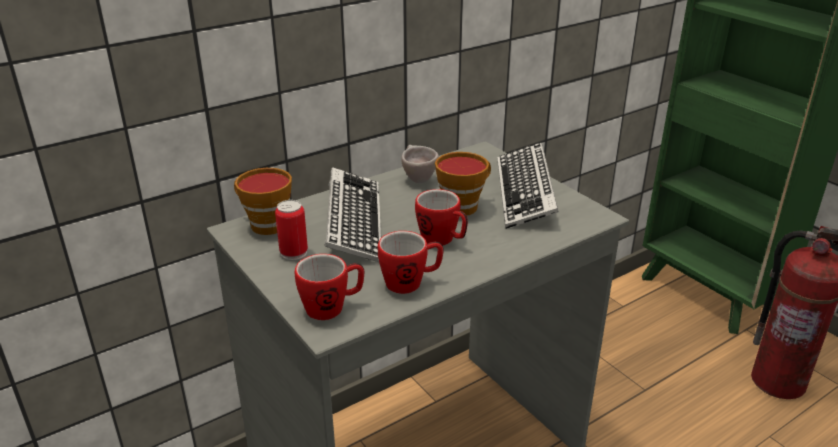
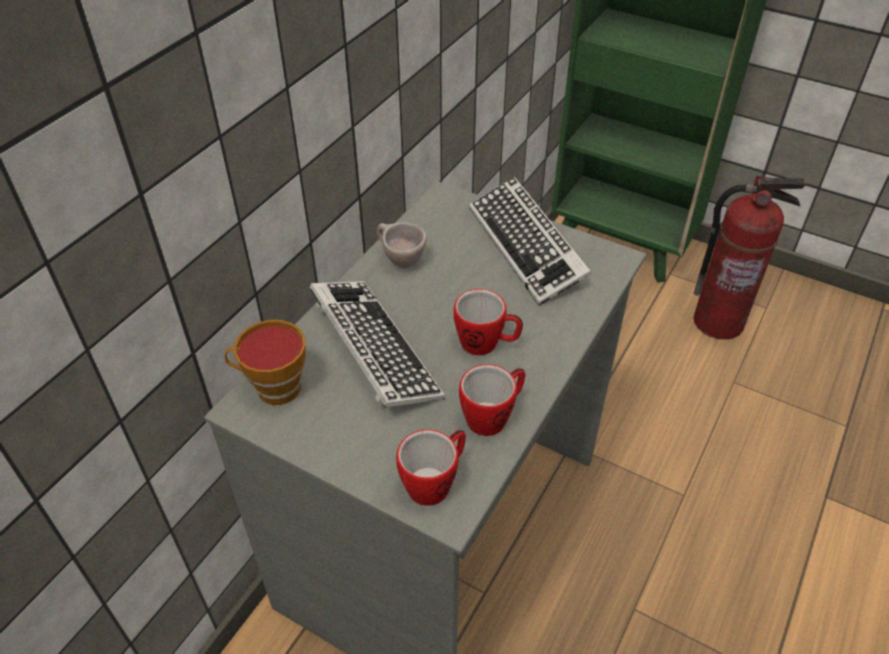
camera: 25 degrees left, 15 degrees up
(294, 253) = (338, 419): can -> none
(463, 206) = (476, 286): cup -> none

